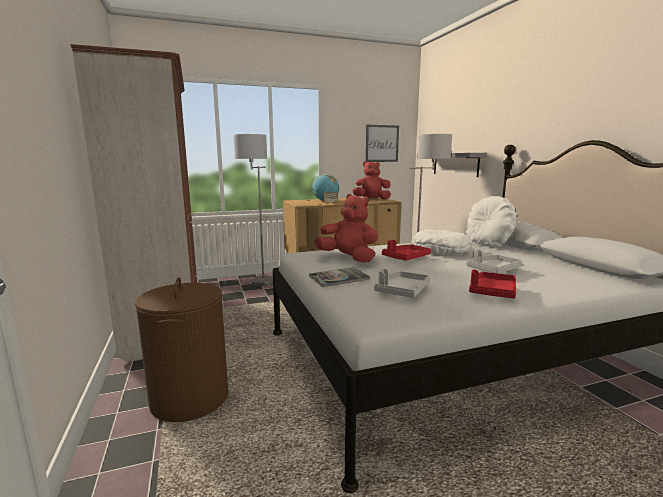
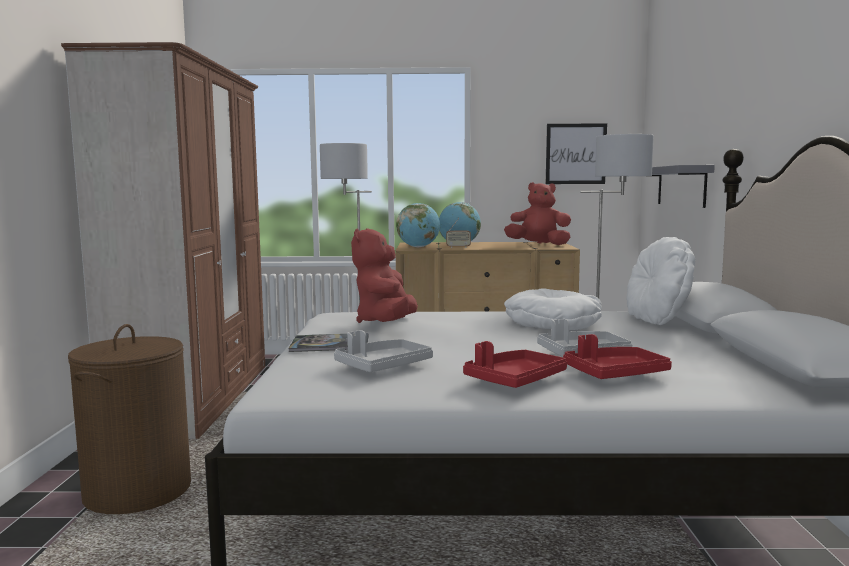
camera: 20 degrees right, 5 degrees down
(304, 203) = (418, 247): none -> globe
(348, 258) = (386, 323): red plush toy -> red plush toy turned 135 degrees counterclockwise
(405, 258) = (471, 328): red tray -> red tray (614, 374)

